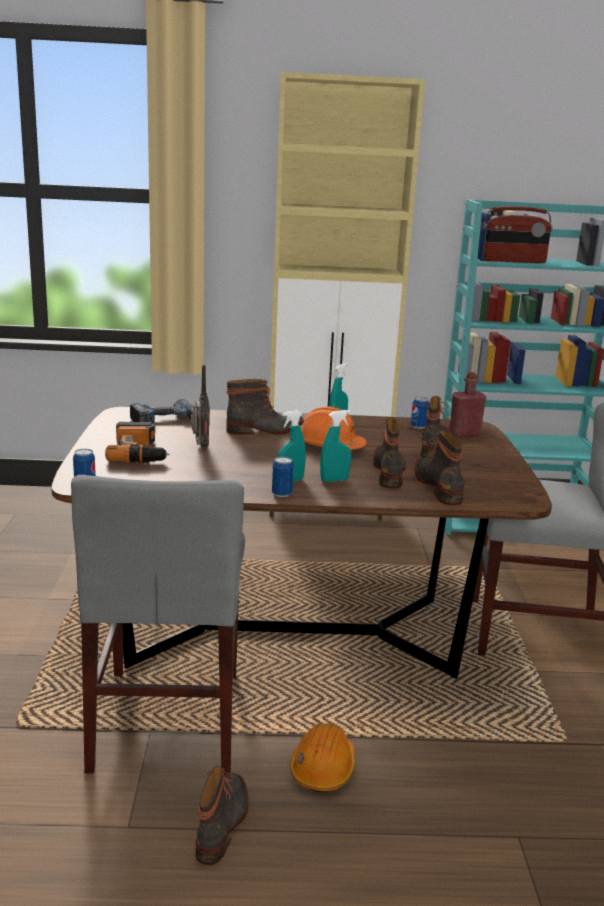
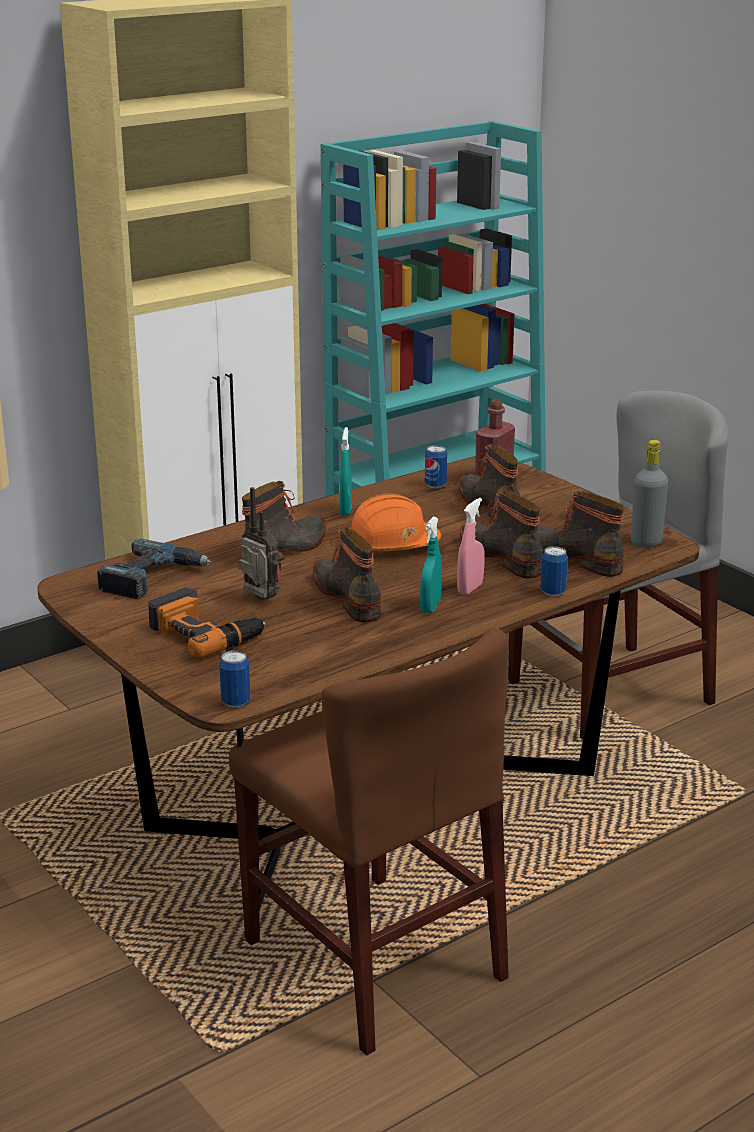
camera: 35 degrees left, 5 degrees up
(167, 720) = (373, 959): grey chair -> brown chair
(223, 823) = (559, 1022): boot -> boot (349, 596)
(282, 494) = (450, 626): can -> can (553, 592)
(323, 769) = (582, 925): orange hard hat -> none
(334, 480) = (470, 589): turquoise spray bottle -> pink spray bottle
(510, 494) = (646, 542): none -> grey bottle
(513, 261) = (404, 222): radio -> none

